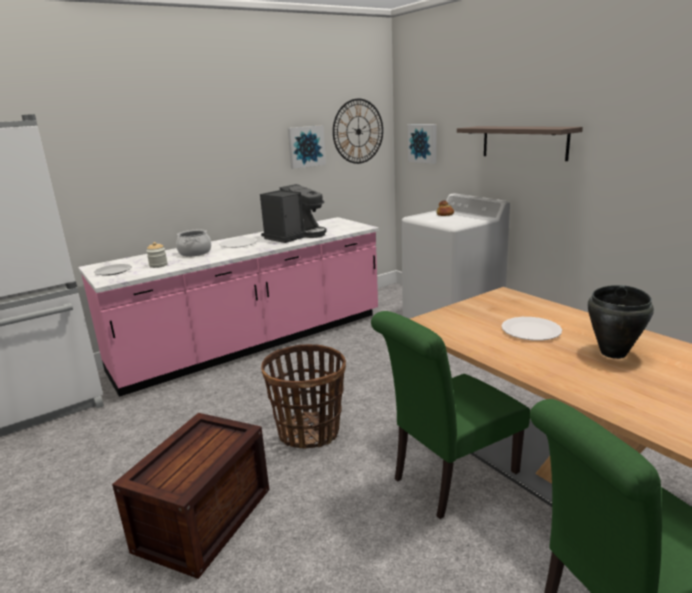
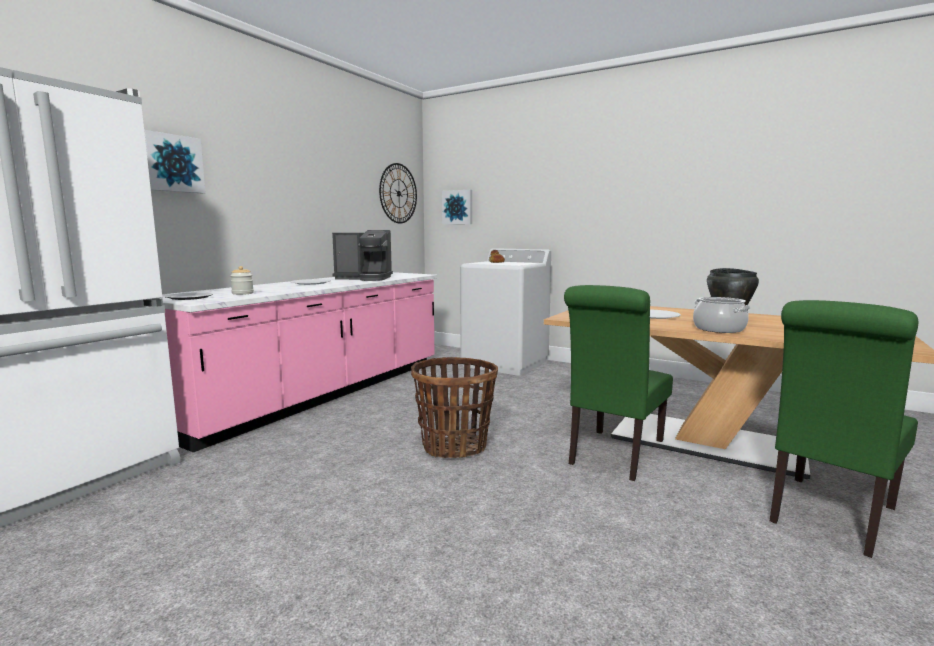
camera: 25 degrees left, 10 degrees down
(195, 253) = (271, 287): cooking pot -> cooking pot (719, 329)
(205, 518) = (414, 526): crate -> none
(295, 236) = (364, 279): coffee machine -> coffee machine turned 75 degrees clockwise
(306, 146) = (358, 199): picture -> picture (173, 163)
(524, 142) = (561, 200): shelf -> none

